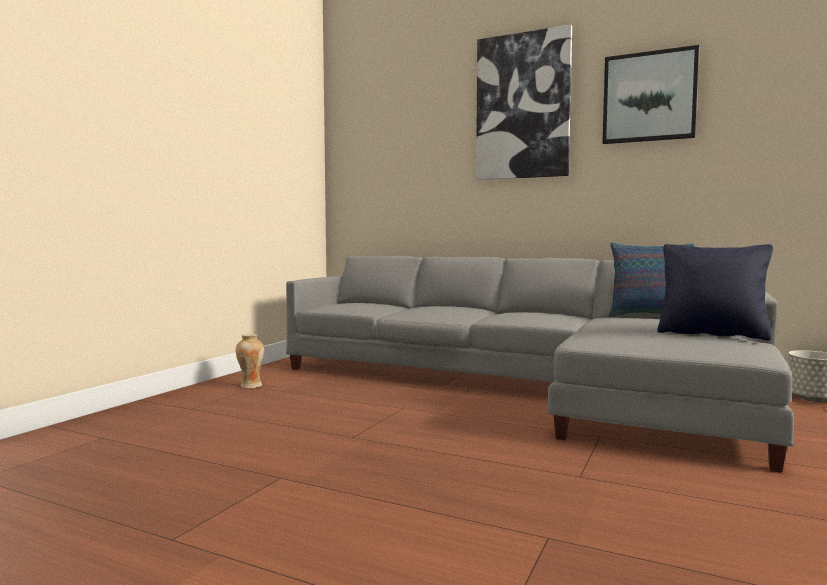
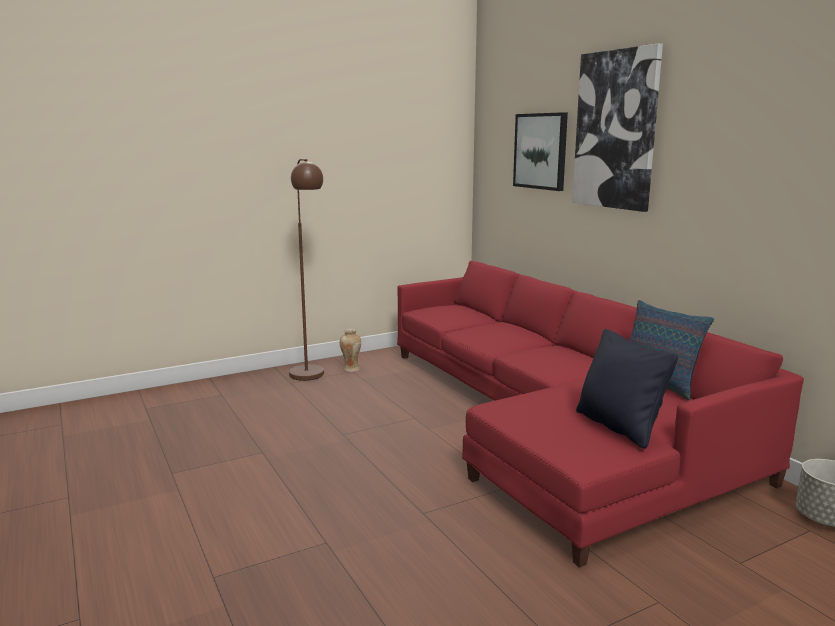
camera: 35 degrees right, 10 degrees up
(211, 400) = (310, 378): none -> brown floor lamp
(526, 386) = (549, 421): grey sofa -> red sofa
(649, 97) = (726, 134): picture -> picture (541, 151)

